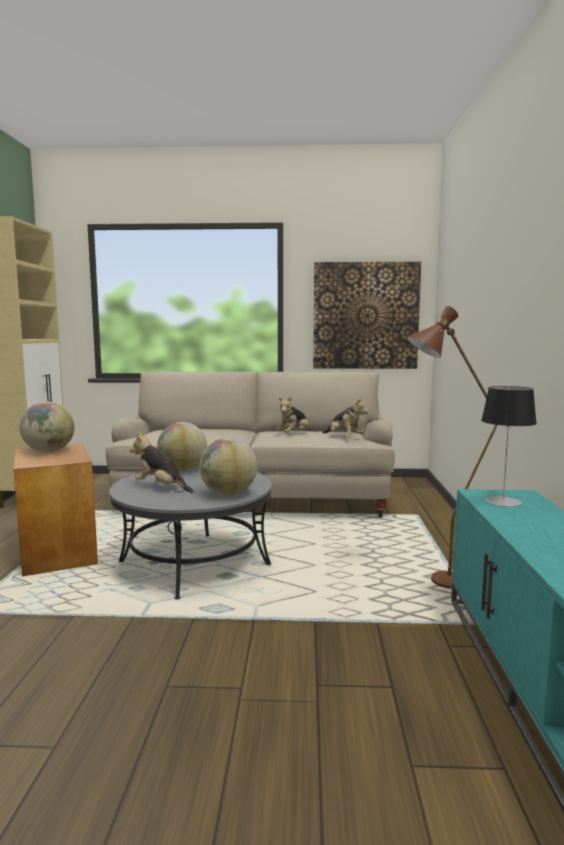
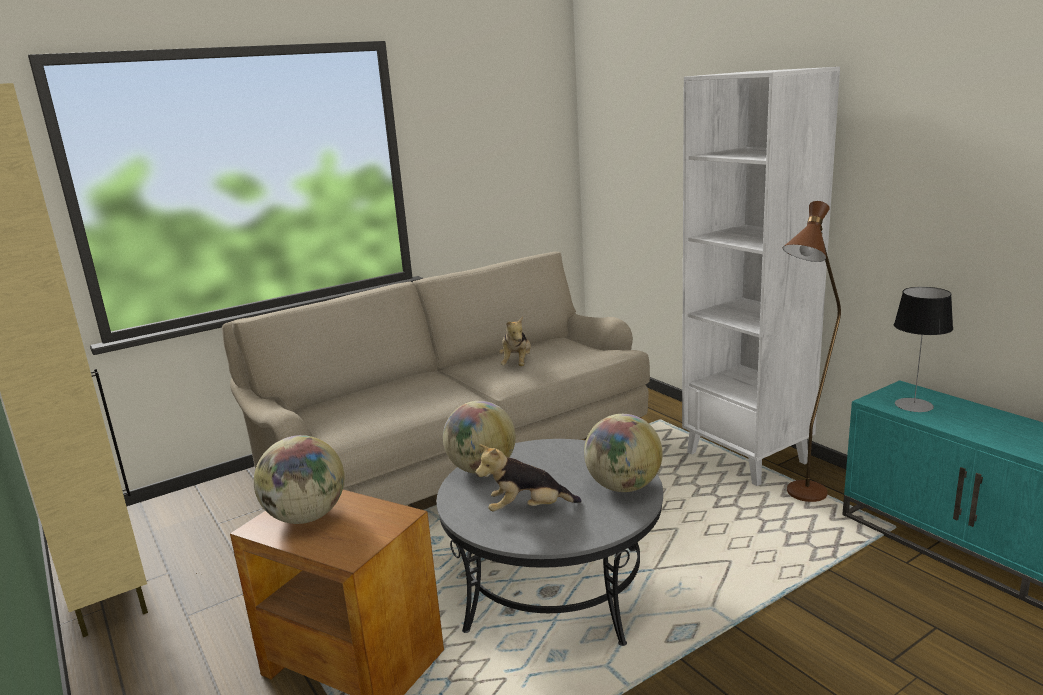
camera: 35 degrees left, 10 degrees up
(344, 437) = (584, 352): plush toy -> none
(365, 316) = (505, 171): picture -> none
(442, 551) = (747, 458): none -> white bookcase

